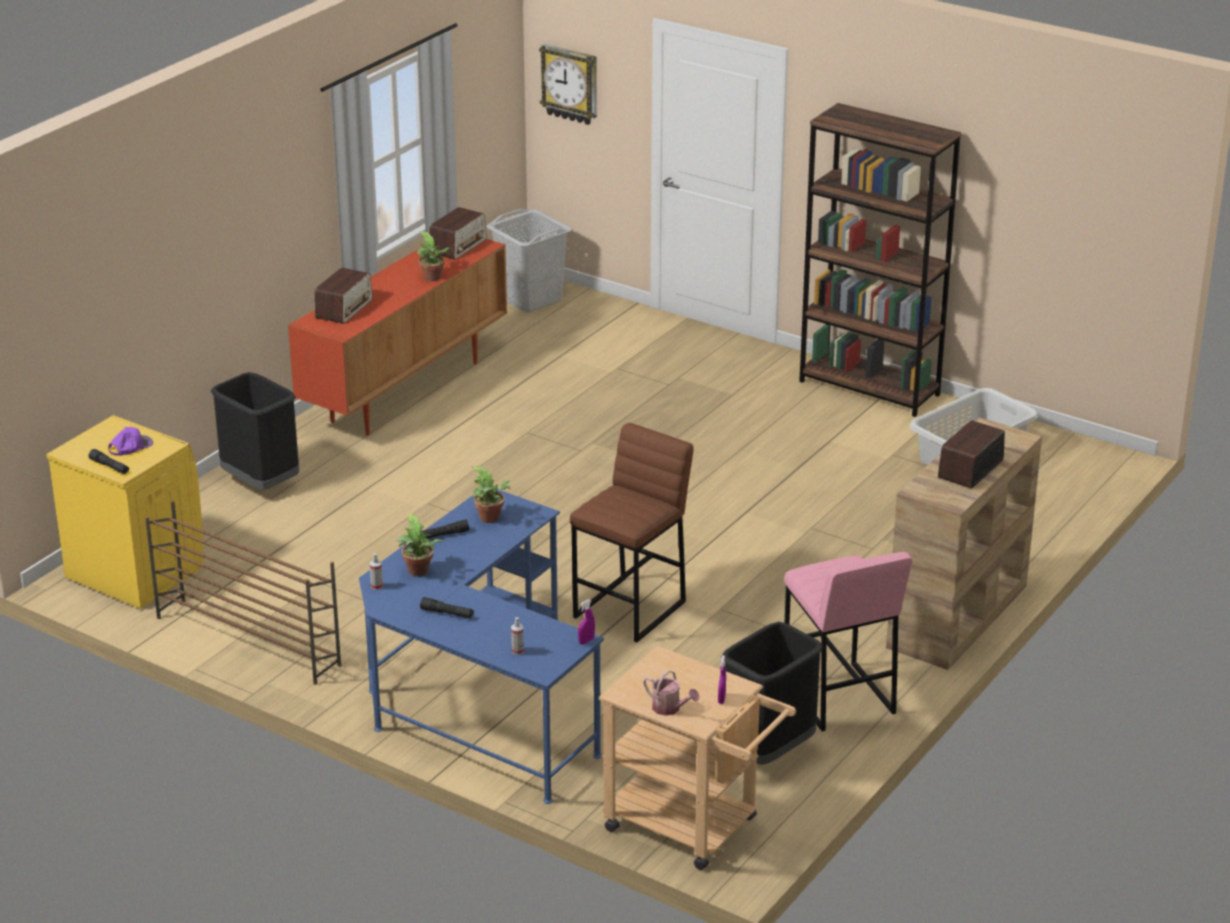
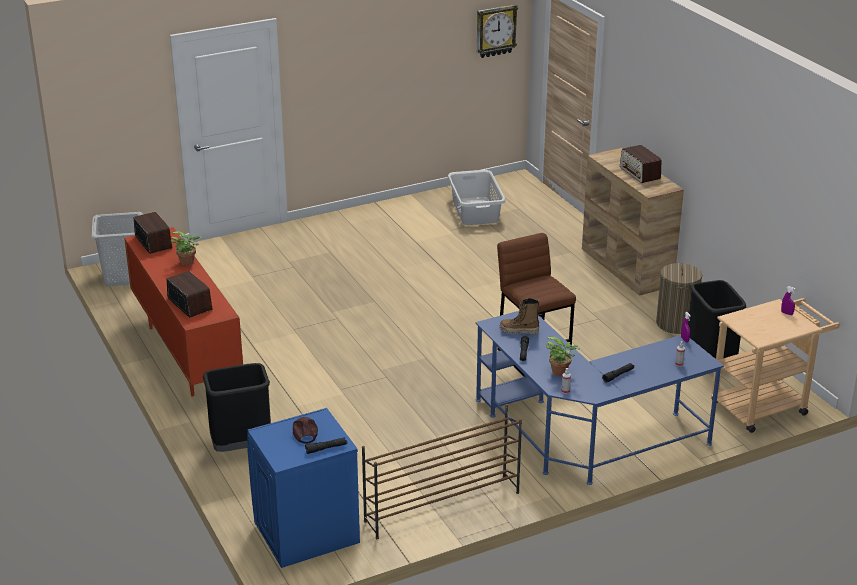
camera: 60 degrees left, 0 degrees up
(130, 446) = (304, 433): purple cap -> brown cap
(134, 573) = (306, 534): yellow washing machine -> blue washing machine
(491, 519) = (519, 331): potted plant -> boot
(570, 84) = (105, 110): wall clock -> wall clock (495, 31)
(669, 708) = (786, 330): watering can -> none
(839, 698) = (676, 323): pink stool -> laundry basket
(869, 388) = (372, 212): brown bookcase -> none

